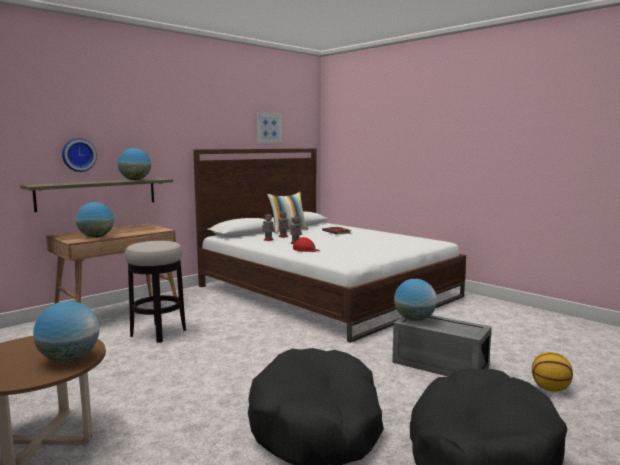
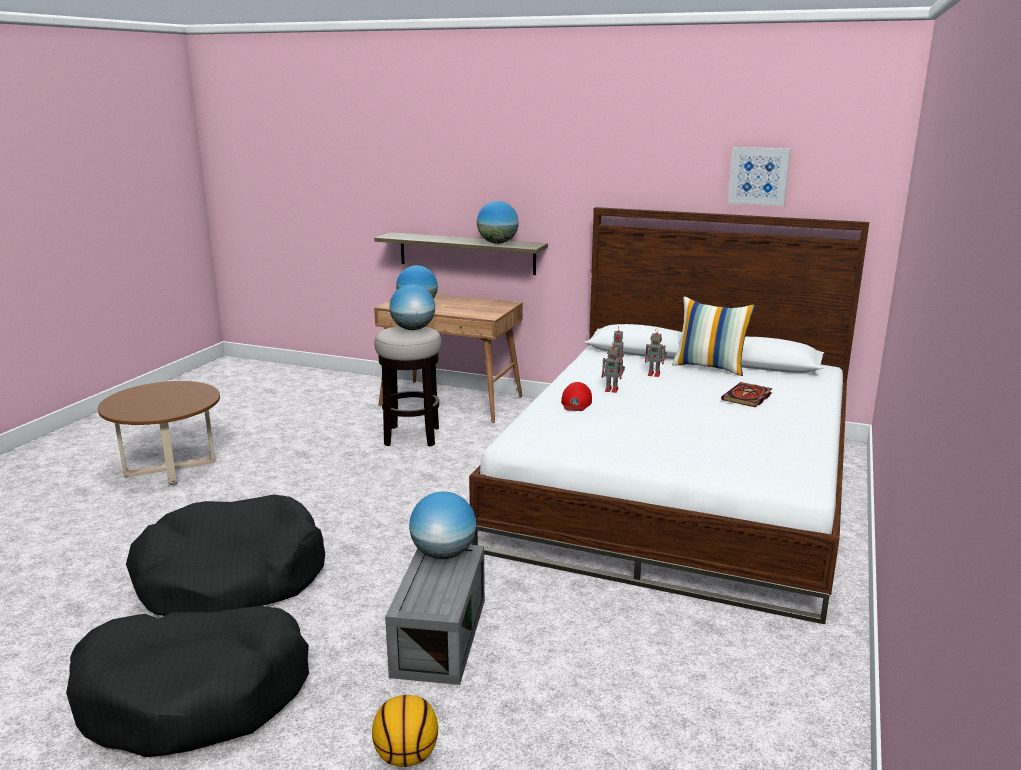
camera: 65 degrees right, 10 degrees up
(69, 359) = (159, 410): globe -> globe (413, 329)
(78, 155) = (447, 203): wall clock -> none

